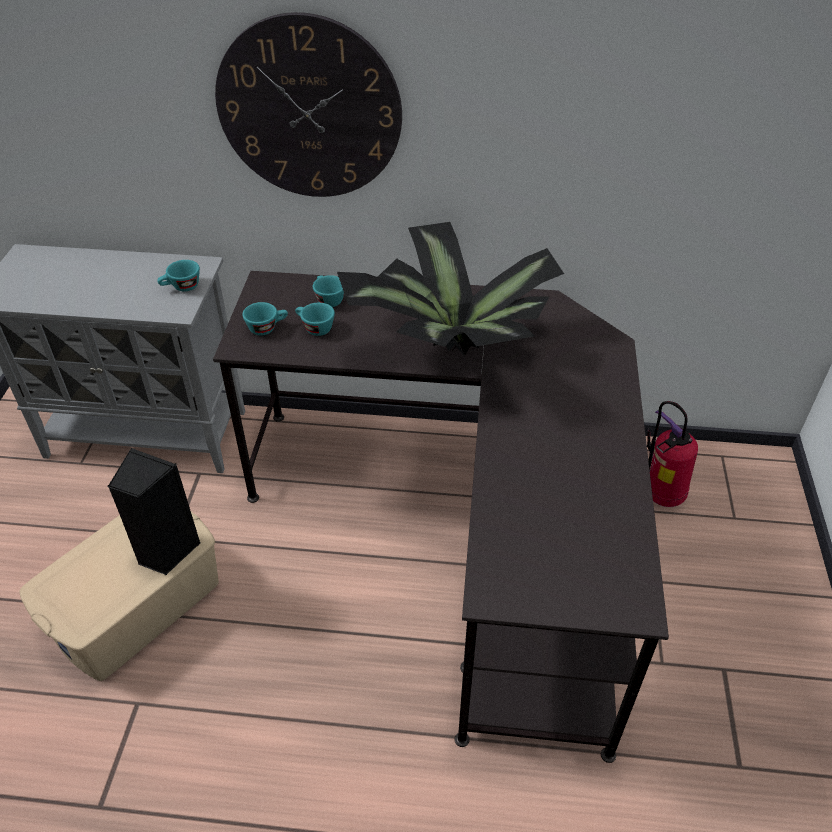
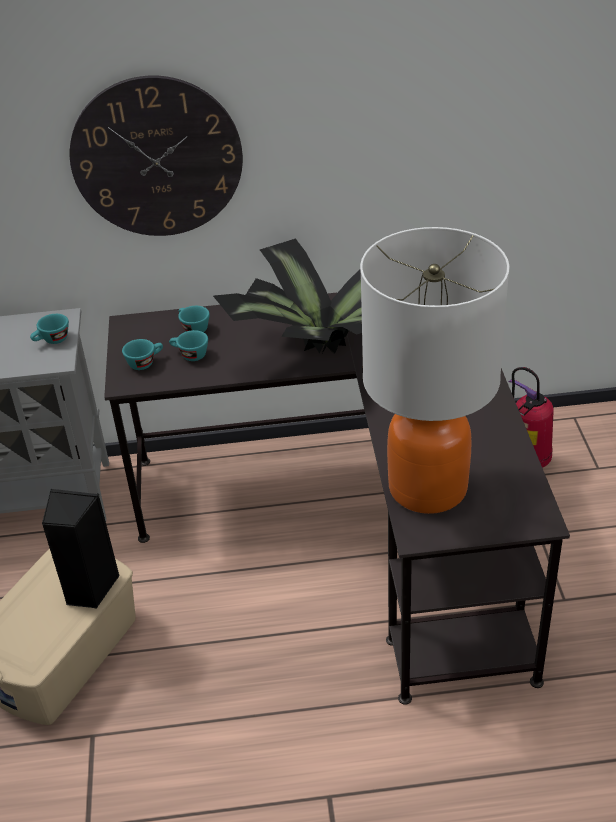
camera: 10 degrees left, 5 degrees down
(519, 537) = (428, 487): none -> table lamp

